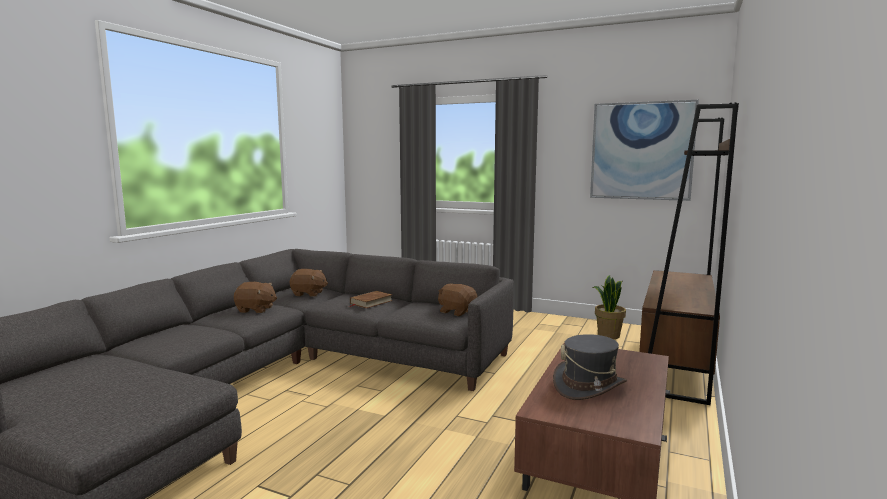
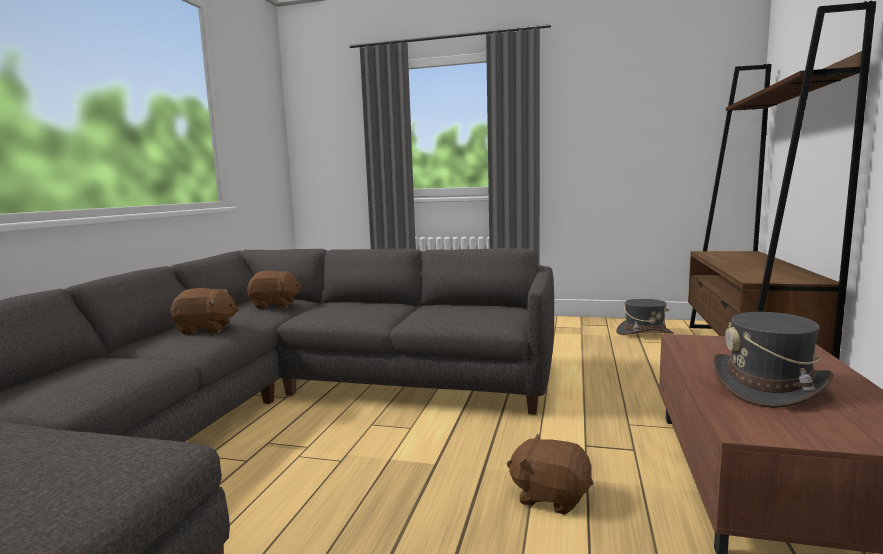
camera: 10 degrees left, 0 degrees up
(371, 302) = (370, 308): brown book -> none
(457, 312) = (494, 310): brown plush toy -> brown plush toy (550, 496)
(608, 335) = (644, 333): potted plant -> grey hat
(641, 151) = (665, 113): picture -> none

